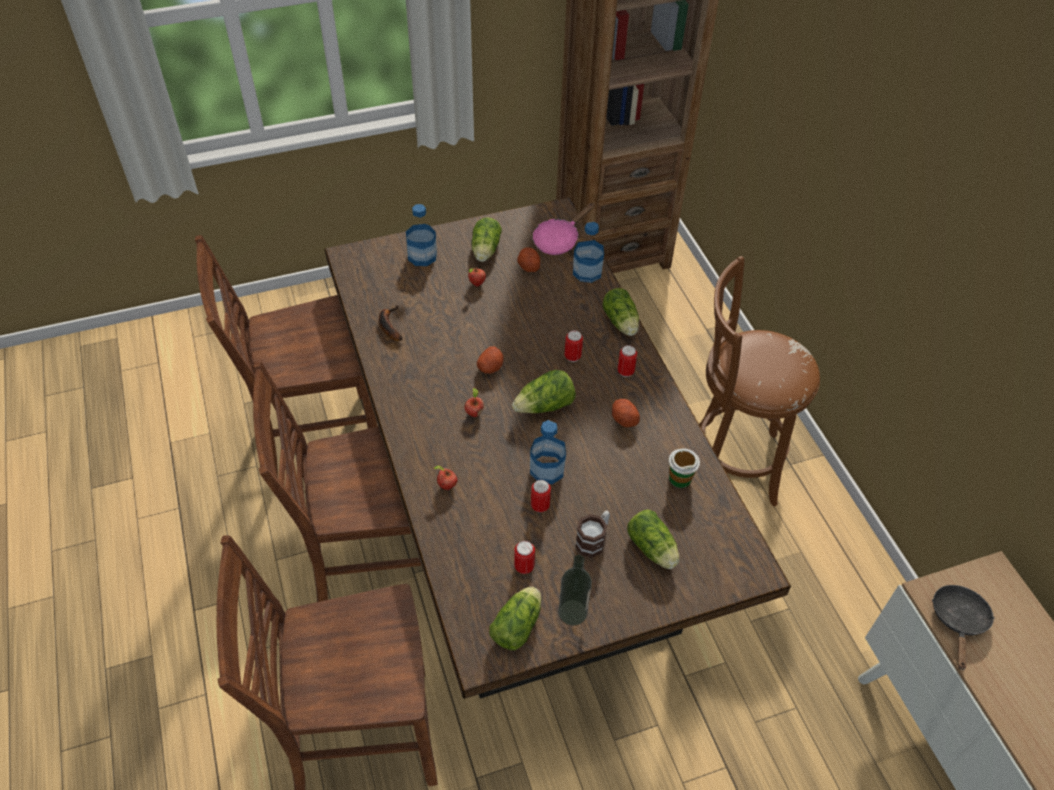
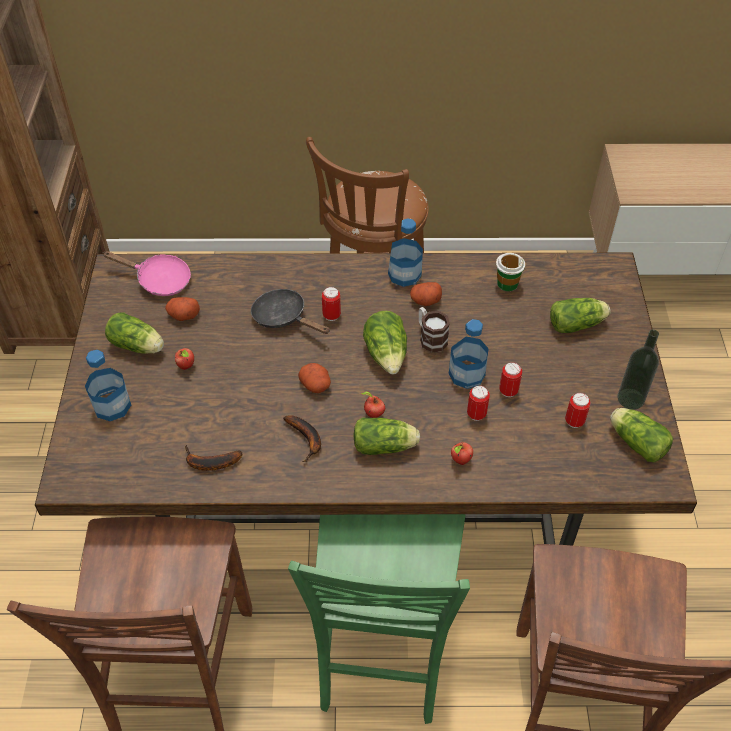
camera: 70 degrees left, 0 degrees up
(373, 568) = (382, 652): brown chair -> green chair
(432, 376) = (306, 439): none -> banana
(559, 240) = (159, 280): pink frying pan -> pink frying pan turned 45 degrees counterclockwise
(587, 272) = (220, 271): bottle -> bottle (404, 274)
(593, 540) = (557, 362): mug -> mug (430, 337)
(621, 323) = (304, 267): lettuce -> lettuce (386, 446)
(625, 372) = (368, 282): can -> can (476, 414)
(958, 621) = (659, 188): black frying pan -> black frying pan (283, 317)

